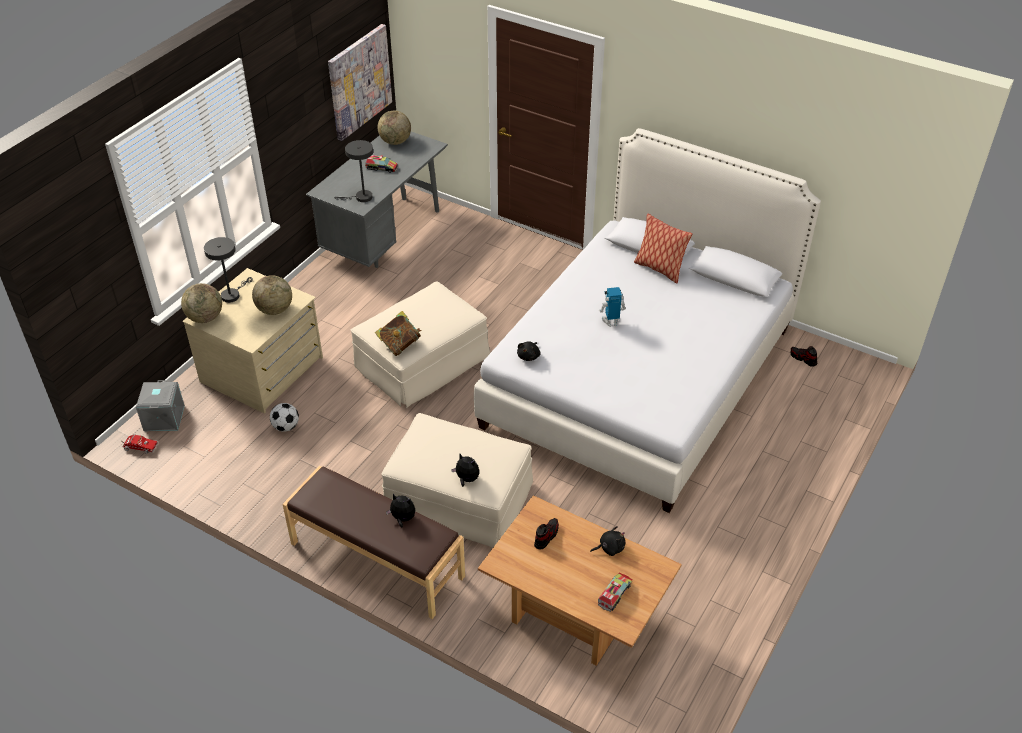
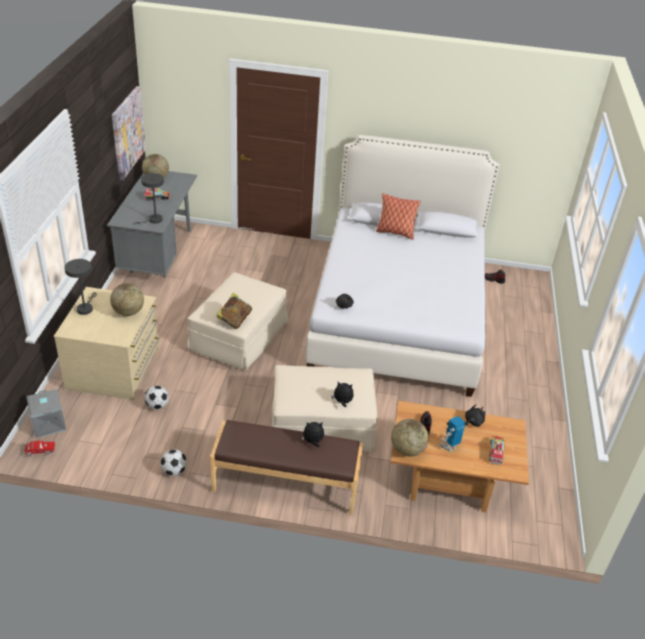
camera: 25 degrees left, 5 degrees down
(205, 318) = (72, 329): globe -> globe (407, 450)
(264, 508) = (174, 470): none -> football
(611, 322) = (386, 272): toy robot -> toy robot (449, 447)

